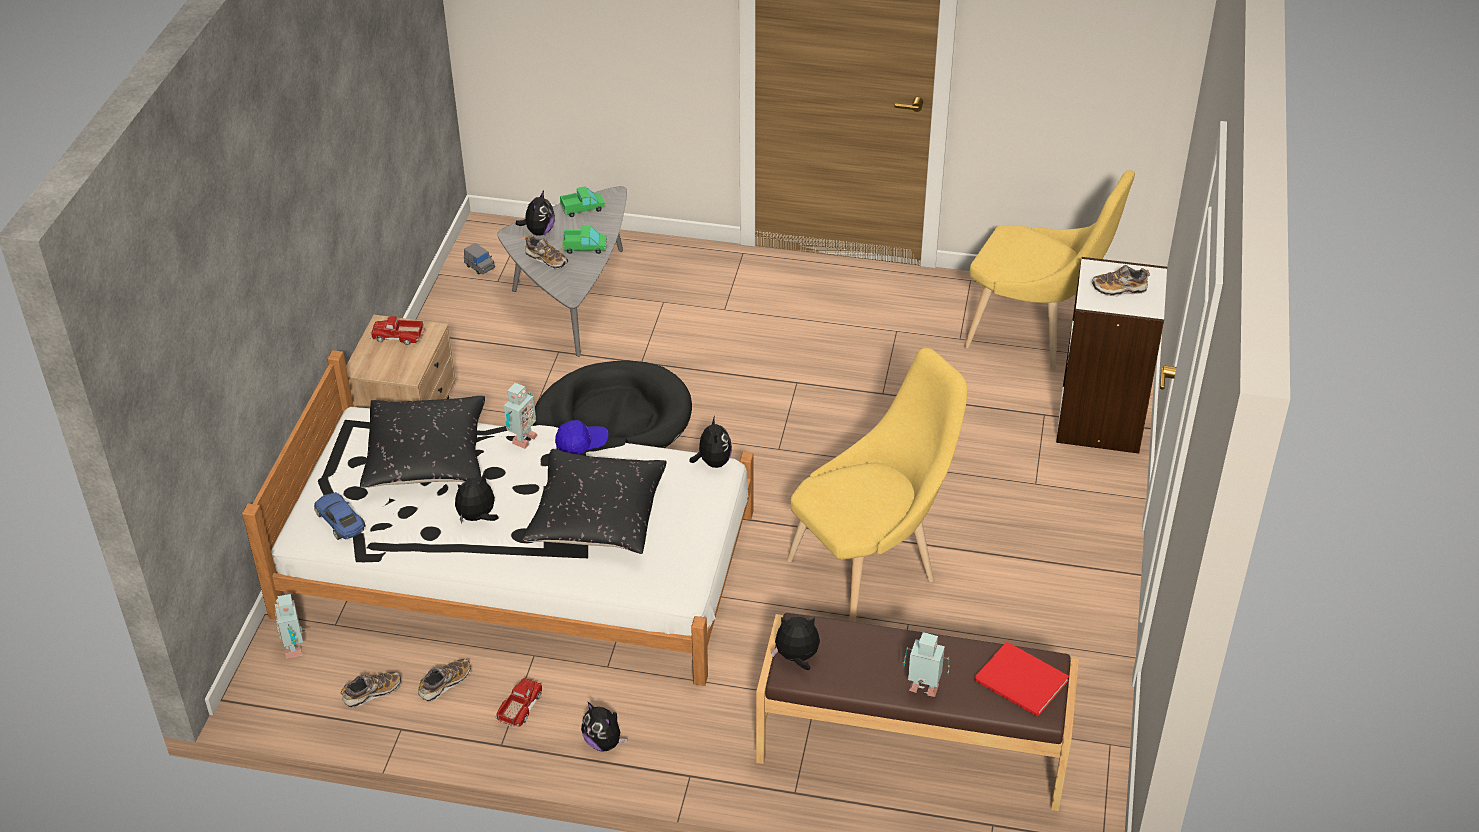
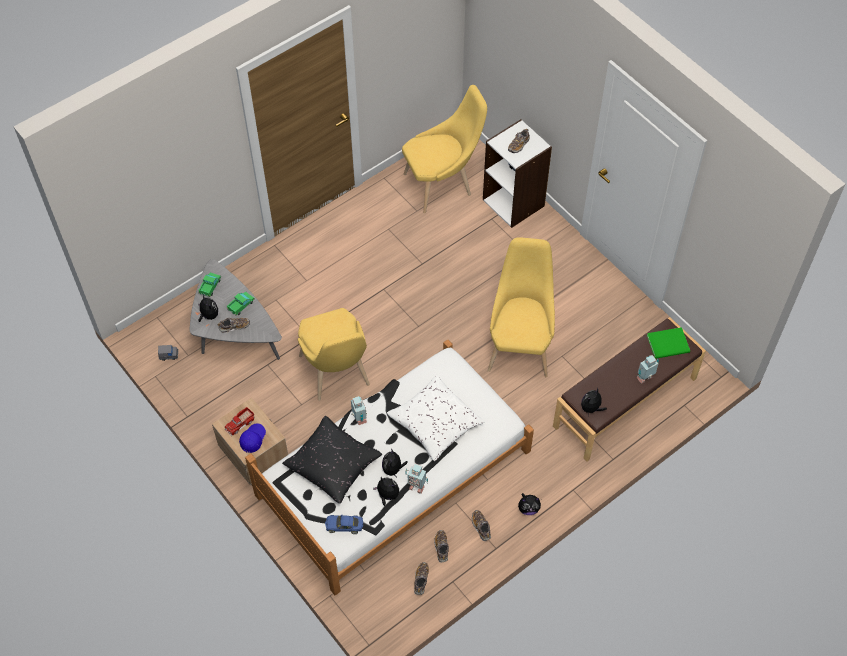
camera: 50 degrees left, 15 degrees up
(295, 647) = (363, 595): toy robot -> toy robot (416, 486)
(520, 707) = (481, 527): toy truck -> shoe
(581, 444) = (384, 398): blue cap -> blue cap (253, 440)
(597, 516) = (435, 423): black pillow -> white pillow
(613, 419) = (337, 374): black dog bed -> yellow chair
(712, 462) = (442, 358): plush toy -> plush toy (387, 495)
(1022, 683) = (669, 344): red book -> green book

